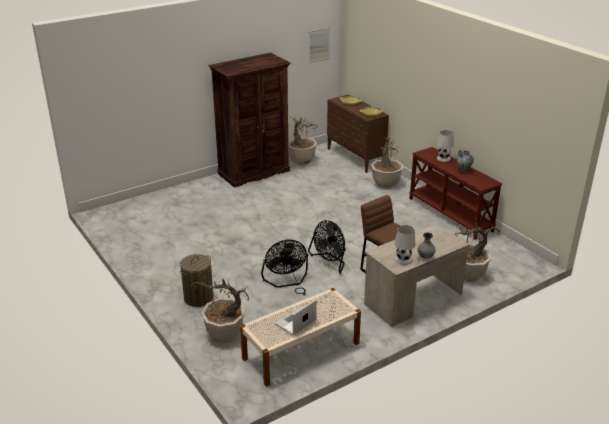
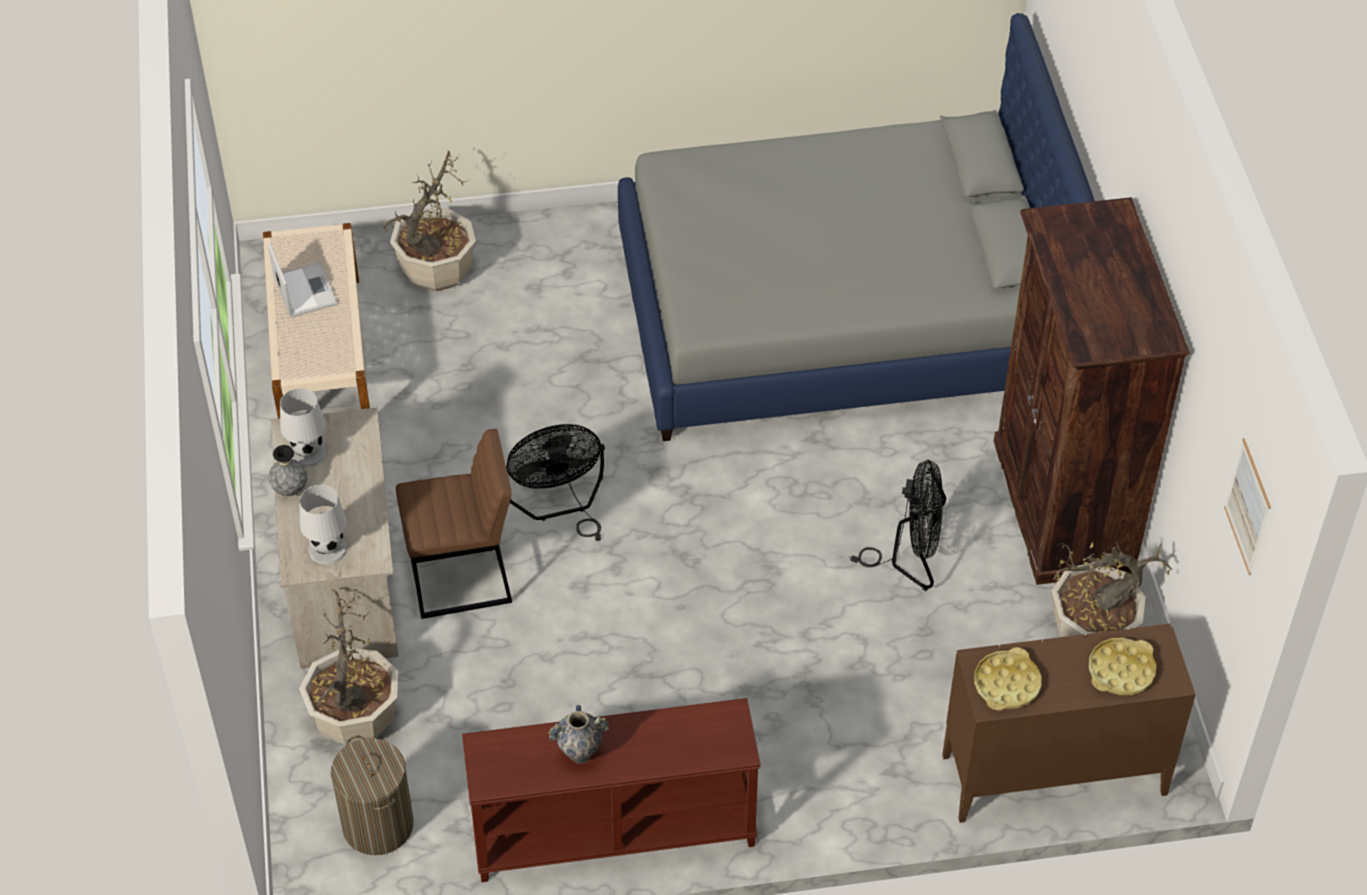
camera: 115 degrees right, 20 degrees up
(188, 227) = (840, 312): none -> grey bed
(198, 298) = (565, 266): laundry basket -> laundry basket (378, 825)
(288, 282) = (530, 408): black fan -> black fan (910, 550)
(386, 184) = (852, 772): potted plant -> none
(443, 158) = (673, 750): white table lamp -> white table lamp (327, 549)

